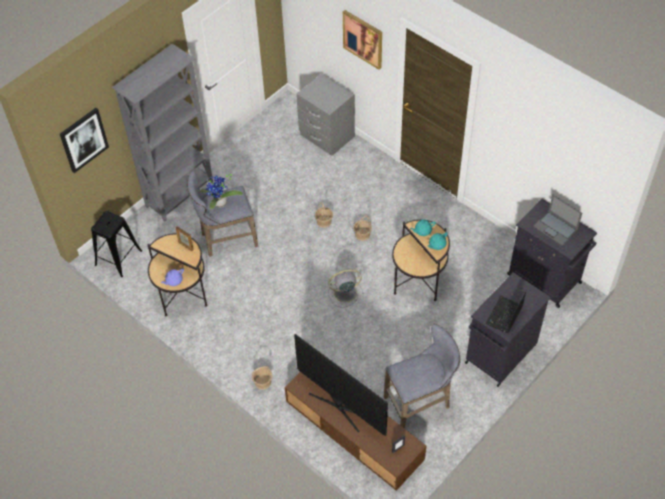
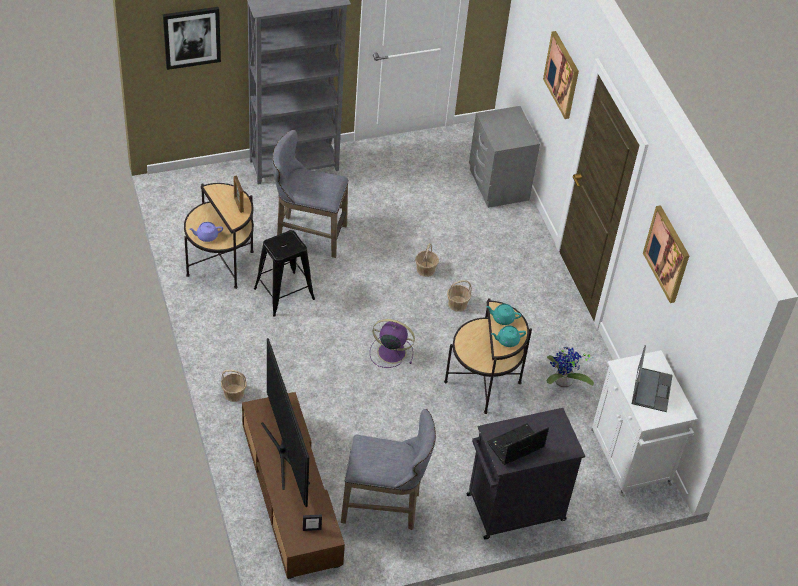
camera: 25 degrees right, 5 degrees down
(118, 258) = (184, 196): black stool -> black stool (284, 294)
(220, 204) = (307, 183): potted plant -> potted plant (562, 383)
(344, 293) = (390, 352): grey fan -> purple fan
(528, 132) = (667, 254): none -> picture
(545, 279) = (631, 459): black cabinet -> white cabinet
(556, 228) = (651, 389): laptop -> laptop turned 150 degrees counterclockwise

